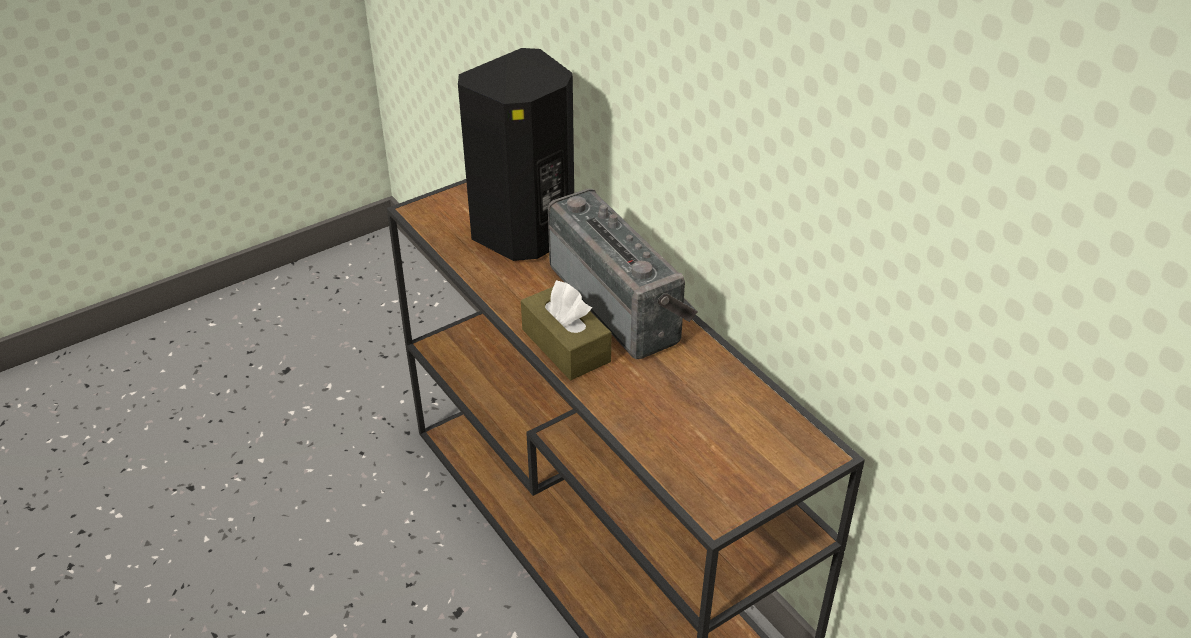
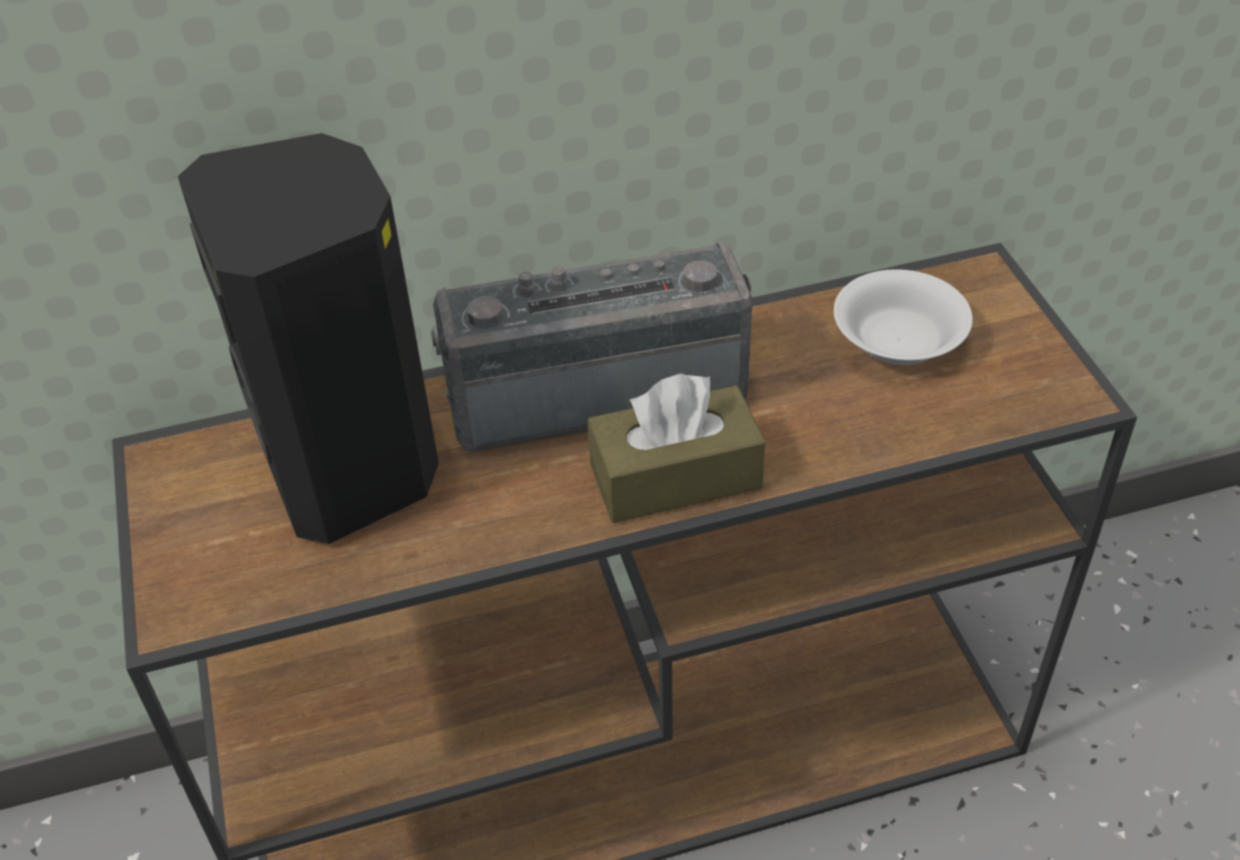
camera: 70 degrees left, 5 degrees up
(726, 420) = (898, 342): none -> white bowl

